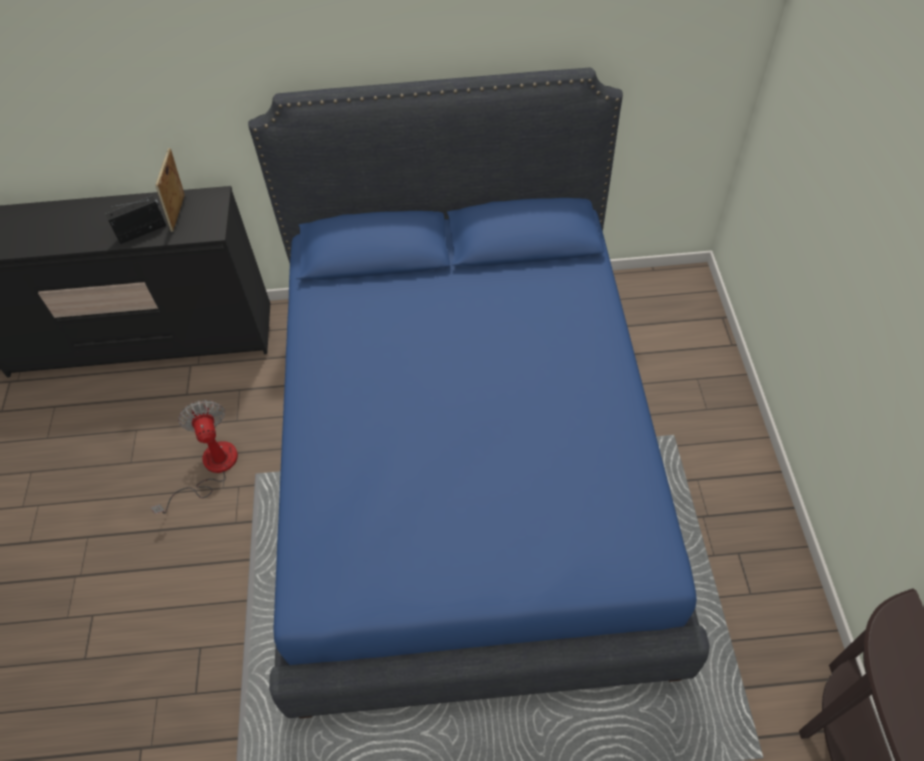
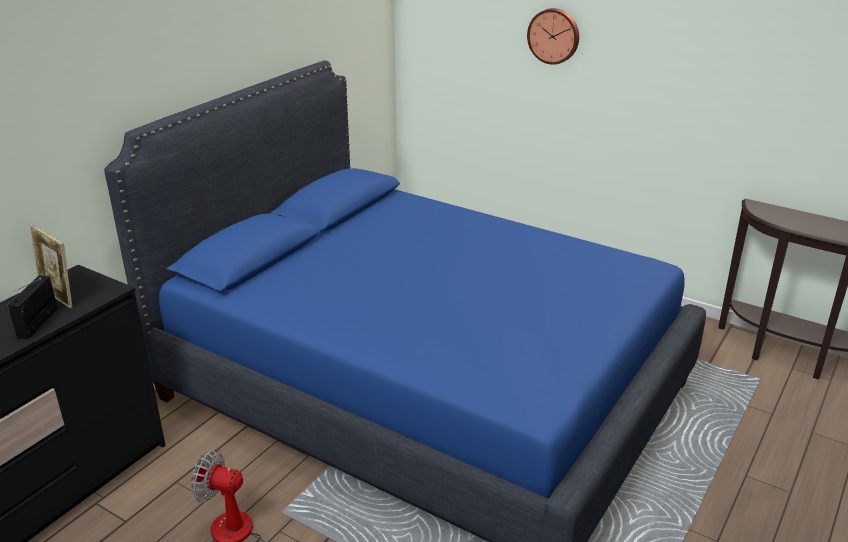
camera: 55 degrees left, 25 degrees down
(873, 193) = (554, 36): none -> wall clock

